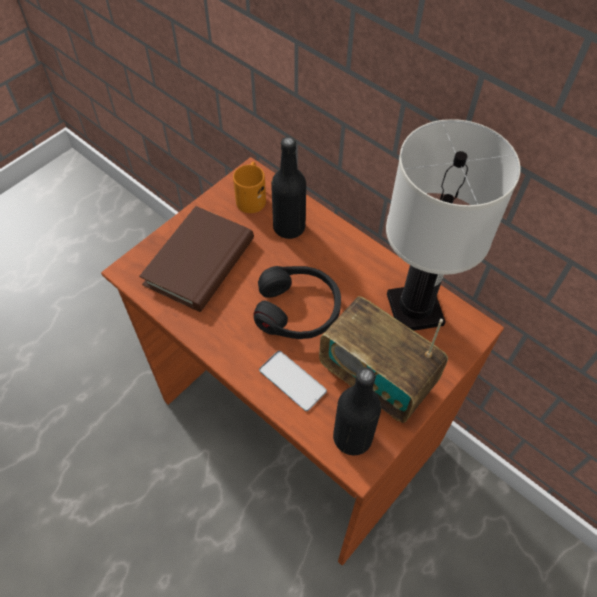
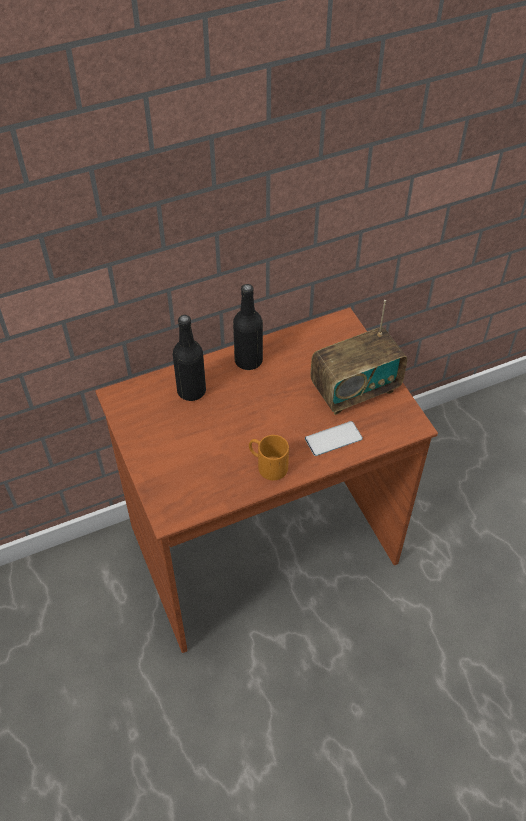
camera: 65 degrees left, 5 degrees down
(199, 262) = (190, 462): brown book -> none
(251, 196) = (142, 404): orange mug -> orange mug (267, 465)
(298, 309) = (273, 413): black headphones -> none
(352, 437) = (393, 421): black bottle -> black bottle (248, 360)
(414, 310) = (311, 347): white table lamp -> none

